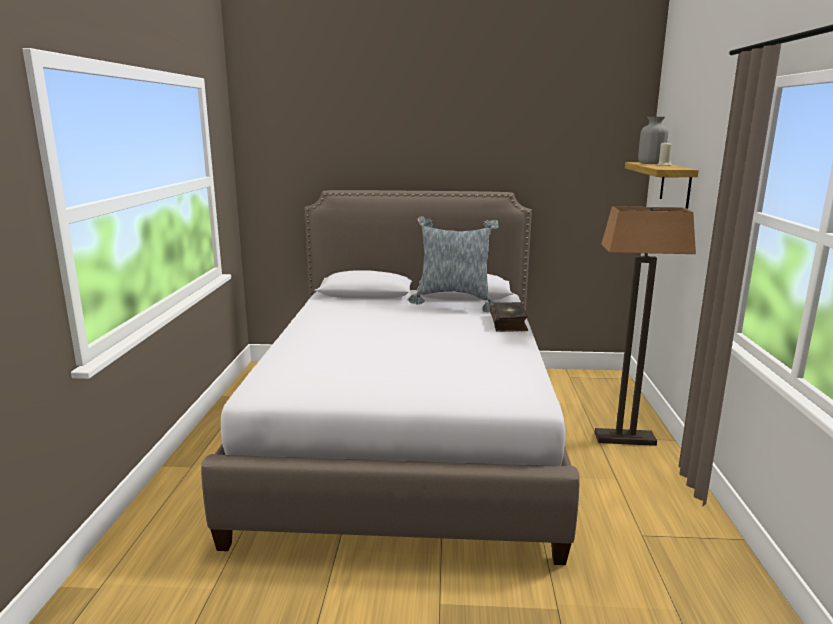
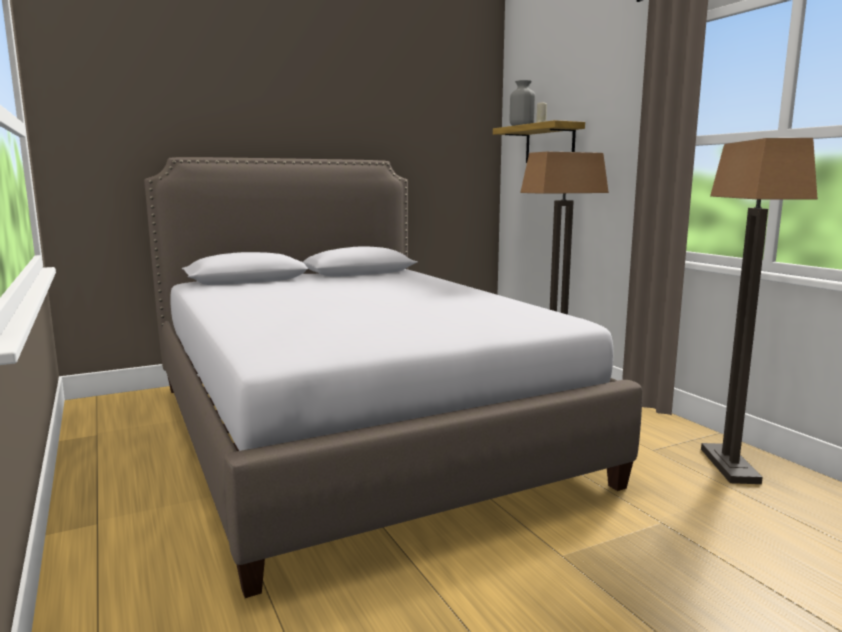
camera: 30 degrees left, 5 degrees down
(453, 305) = (363, 278): pillow -> none
(509, 323) = (443, 283): book -> none
(703, 579) = (730, 466): none -> floor lamp

